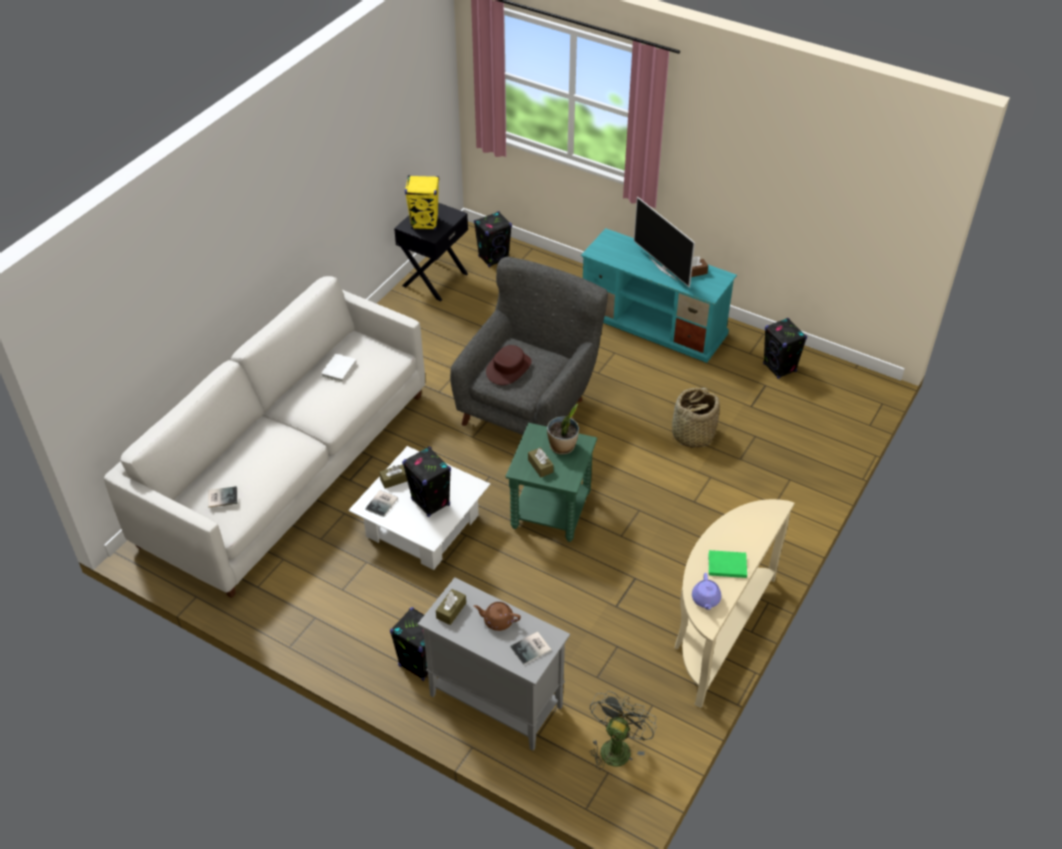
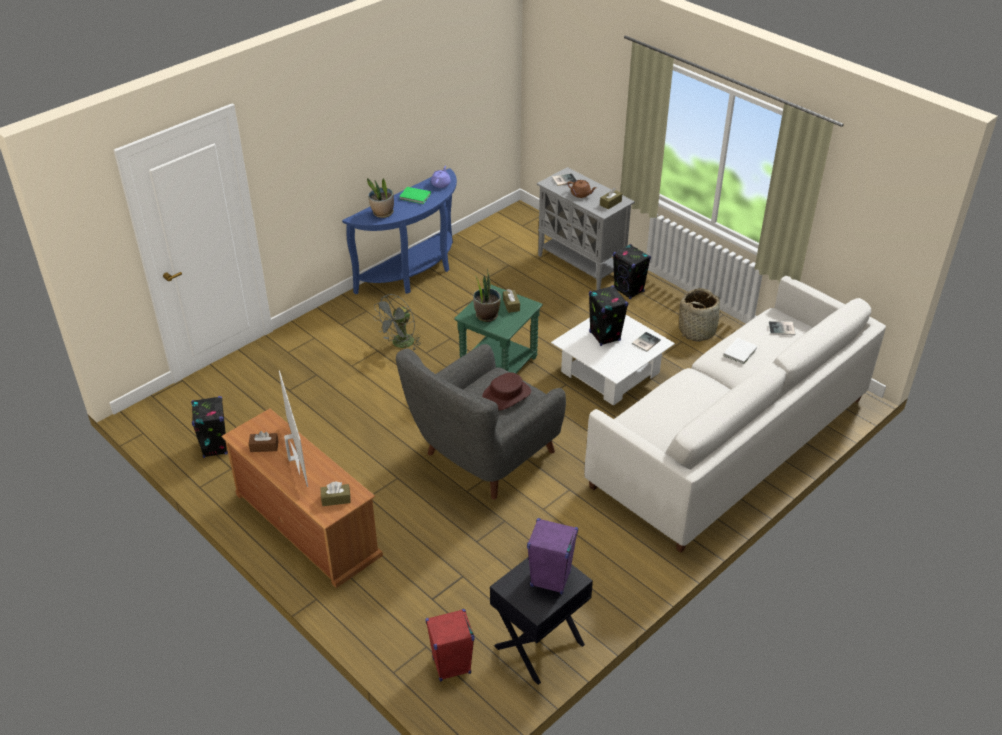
camera: 165 degrees left, 5 degrees down
(338, 369) = (678, 418): white book -> white book (741, 352)
(395, 480) = (632, 358): brown tissue box -> brown tissue box (336, 499)
(425, 223) = (550, 579): yellow speaker -> purple speaker
(493, 258) = (451, 666): black speaker -> red speaker
(617, 746) = (511, 234): grey fan -> grey fan (400, 344)
(653, 323) = (305, 524): turquoise tv stand -> brown tv stand
(692, 434) = (343, 401): basket -> basket (697, 330)
(717, 631) = (414, 273): beige console table -> blue console table
(751, 524) = (382, 213): none -> potted plant

